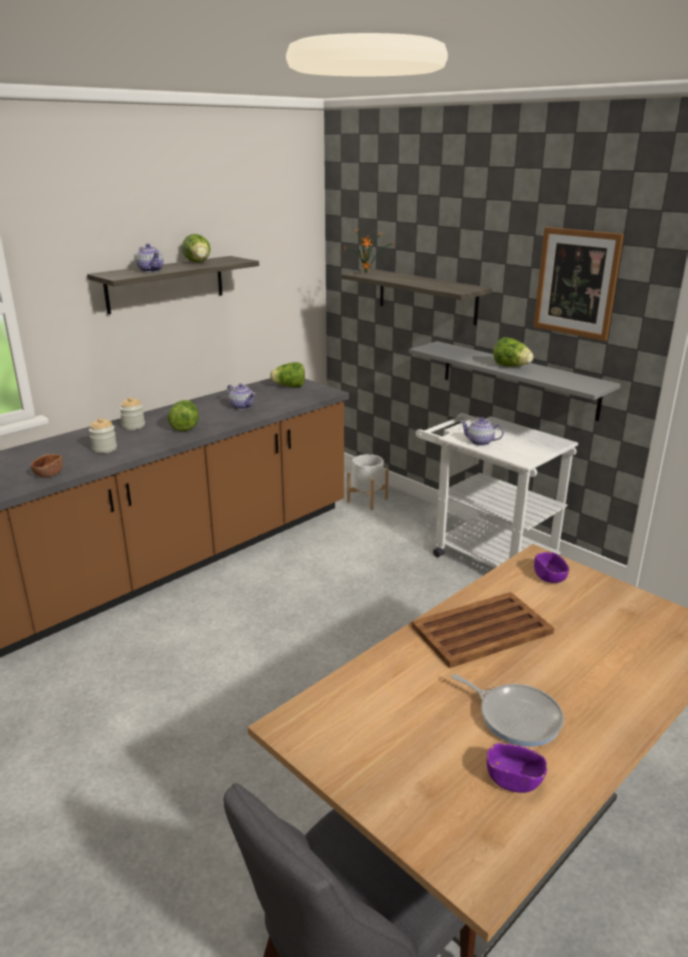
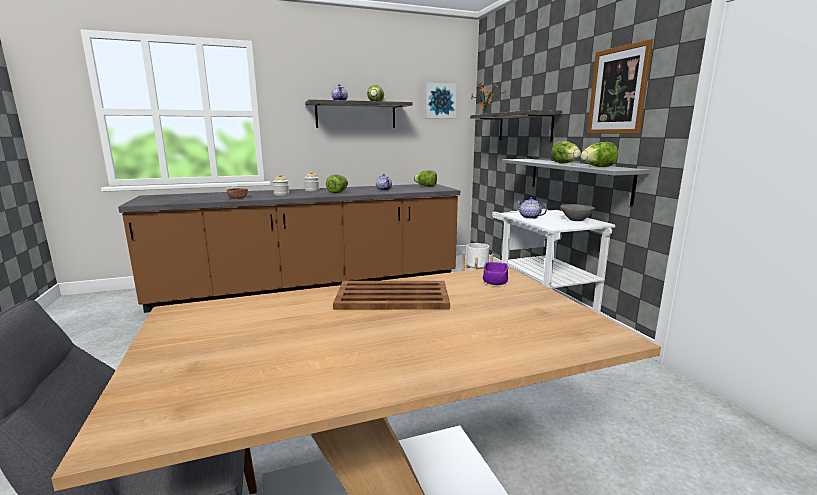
camera: 25 degrees right, 10 degrees down
(280, 243) = (440, 101): none -> picture
(514, 779) = (268, 381): purple bowl -> none
(515, 716) = (337, 345): frying pan -> none
(533, 439) = (576, 220): none -> grey bowl
(562, 380) = (597, 167): none -> lettuce

